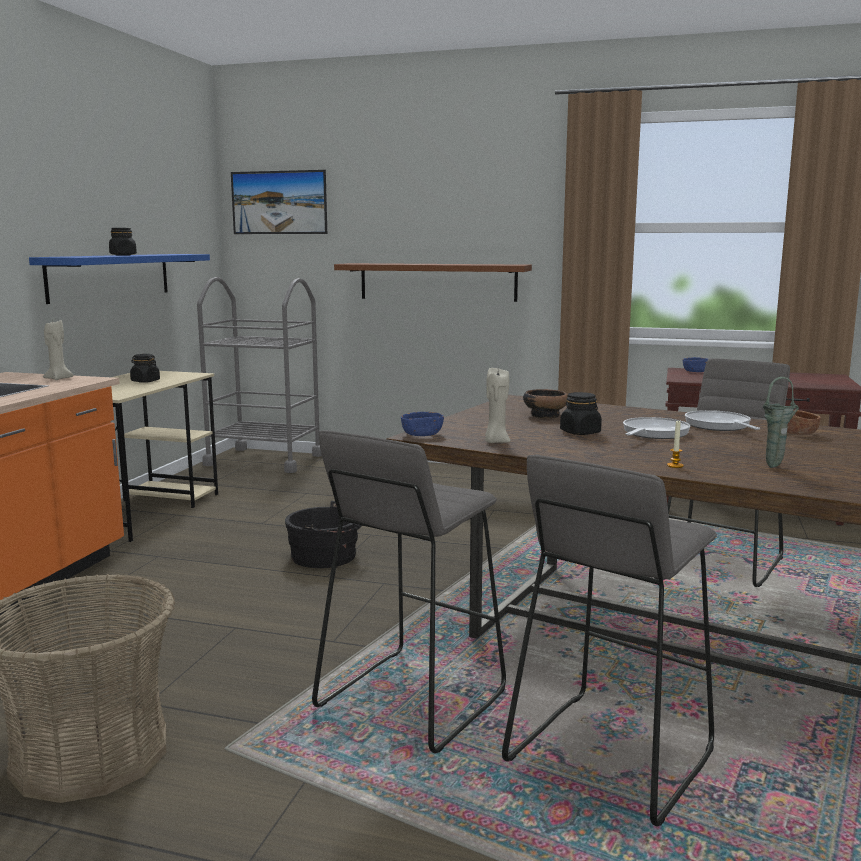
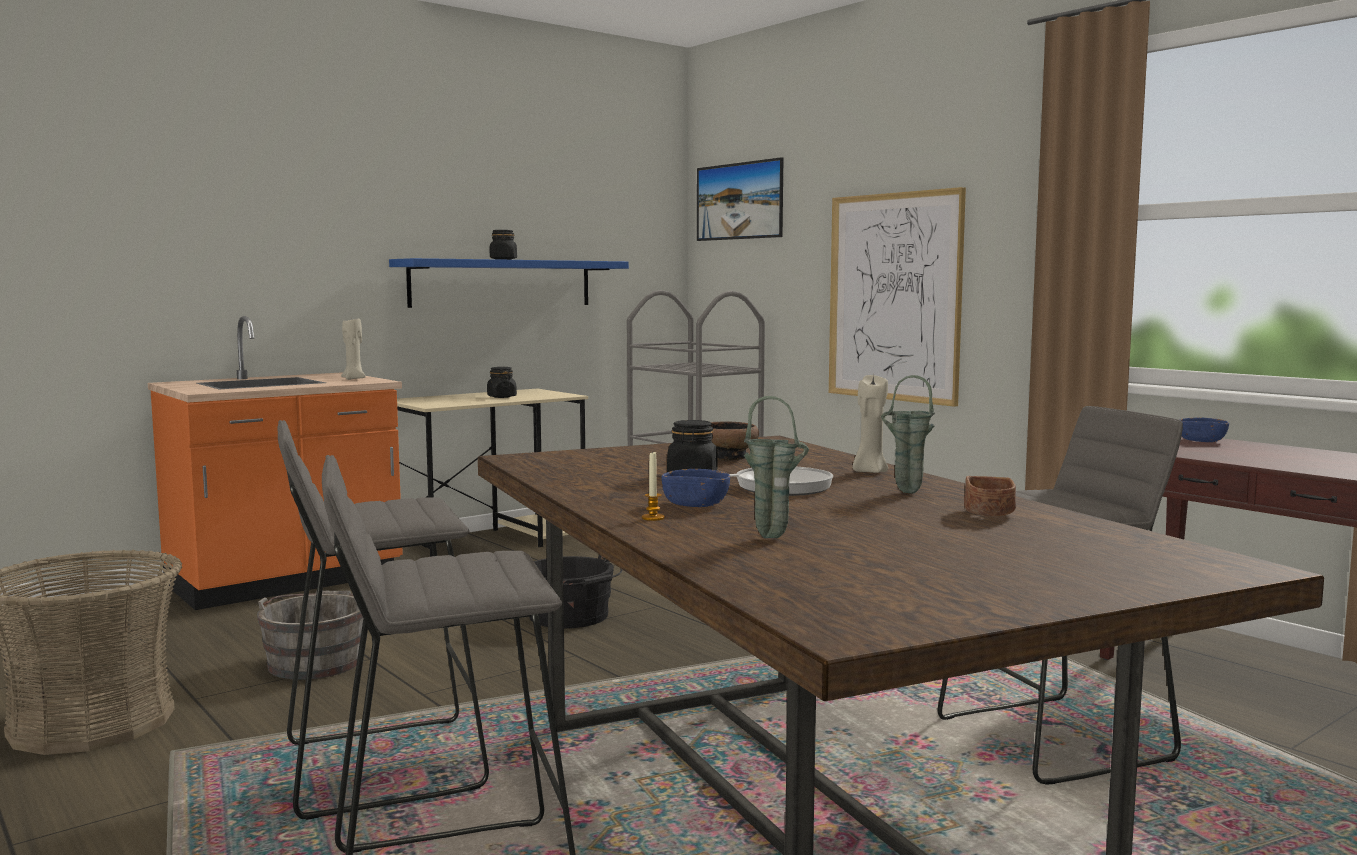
camera: 35 degrees right, 5 degrees down
(194, 642) = (317, 661): none -> grey bucket
(422, 434) = (521, 457): blue bowl -> blue bowl (695, 505)
(437, 282) = (894, 297): brown shelf -> picture
(496, 442) = (562, 471): beige candle -> beige candle (869, 472)
(719, 426) = (905, 492): frying pan -> green vase

